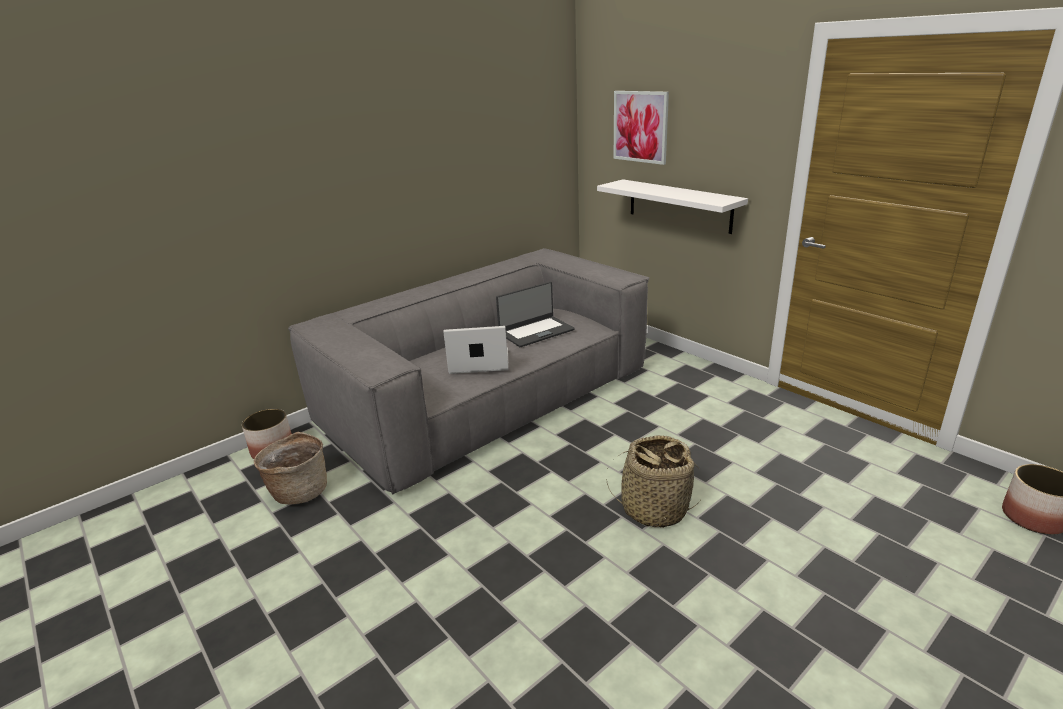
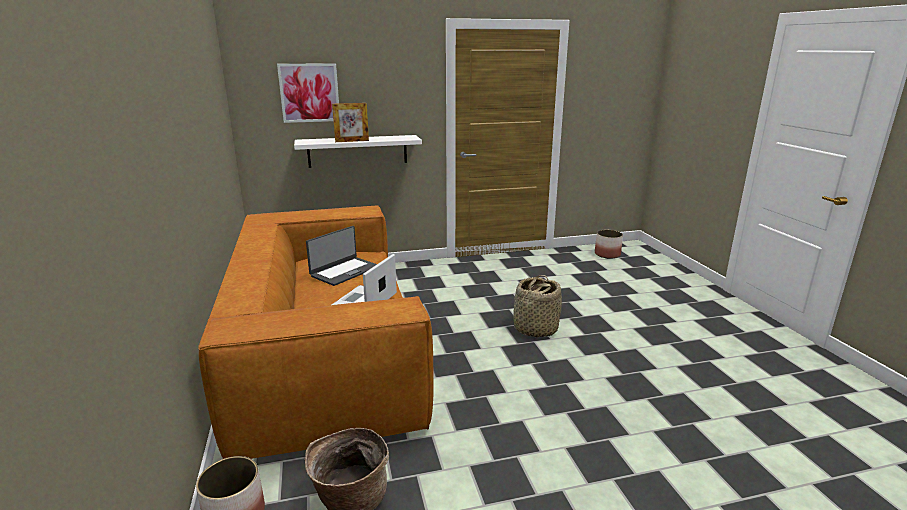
camera: 65 degrees left, 5 degrees down
(487, 397) = (326, 350): grey sofa -> brown sofa
(536, 331) = (344, 271): laptop -> laptop turned 45 degrees clockwise
(652, 192) = (352, 141): none -> picture frame

